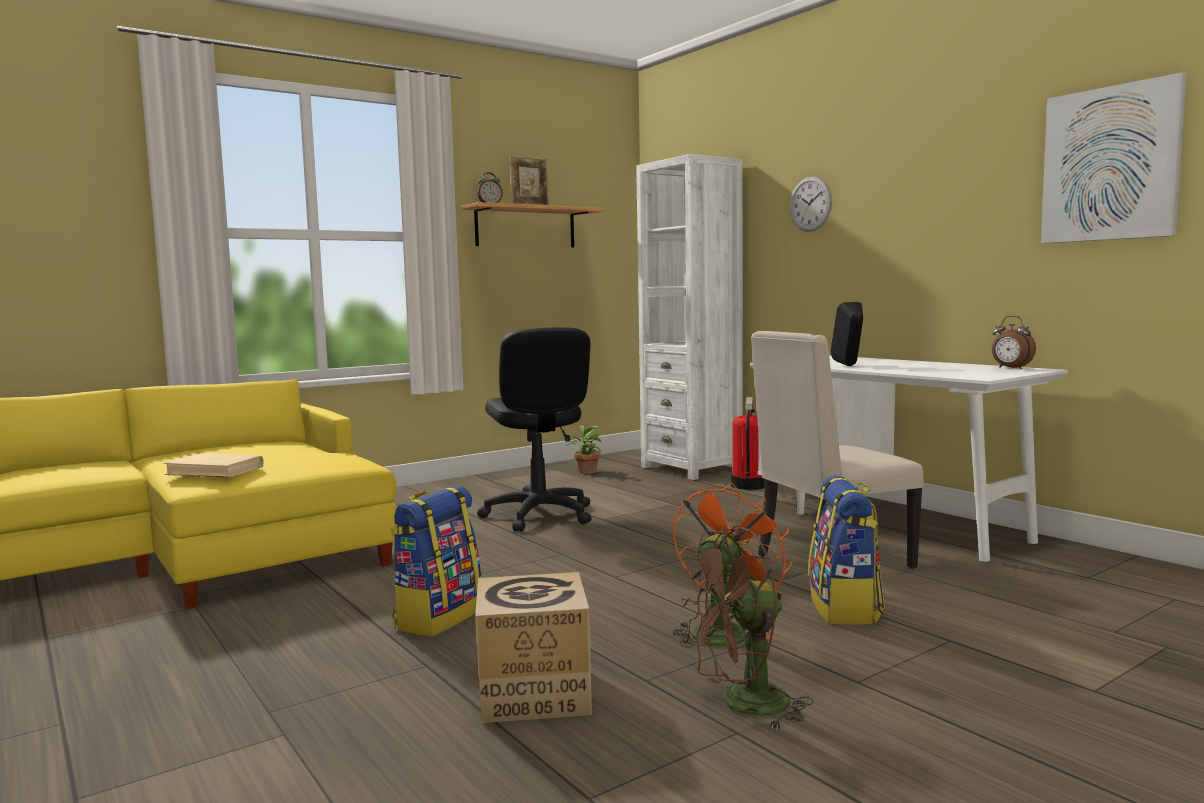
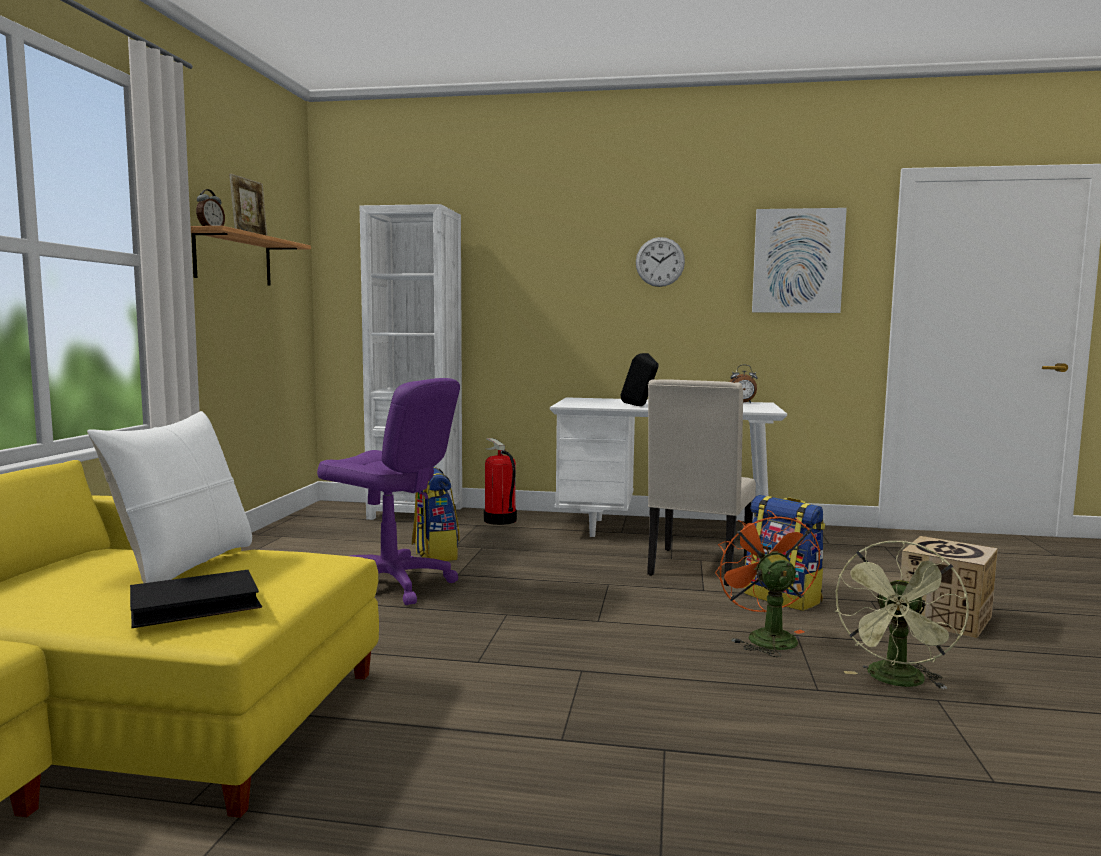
camera: 45 degrees left, 0 degrees up
(215, 471) = (196, 605): beige book -> black book
(277, 452) = (184, 565): none -> white pillow
(438, 618) = (559, 706): backpack -> backpack (435, 554)
(534, 693) = (788, 732): cardboard box -> cardboard box (944, 618)
(538, 515) = (390, 585): black office chair -> purple office chair
(586, 471) = (322, 532): potted plant -> none
(742, 705) = (897, 682): brown fan -> green fan
(810, 204) = (539, 264): wall clock -> wall clock (660, 262)

